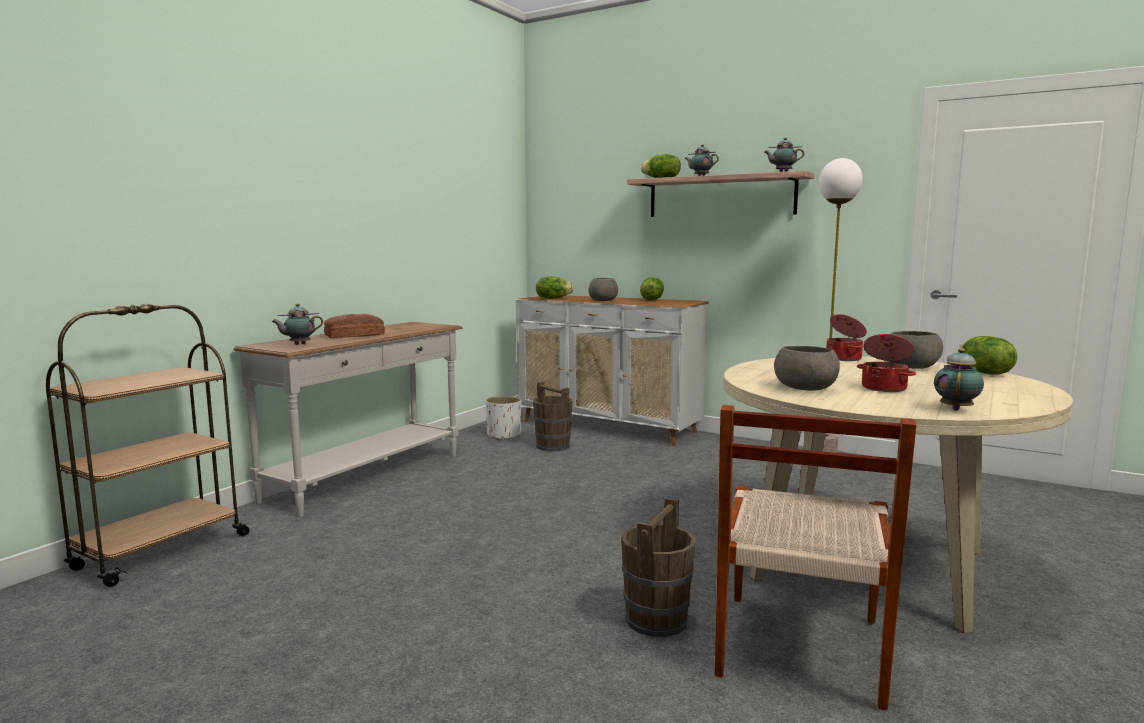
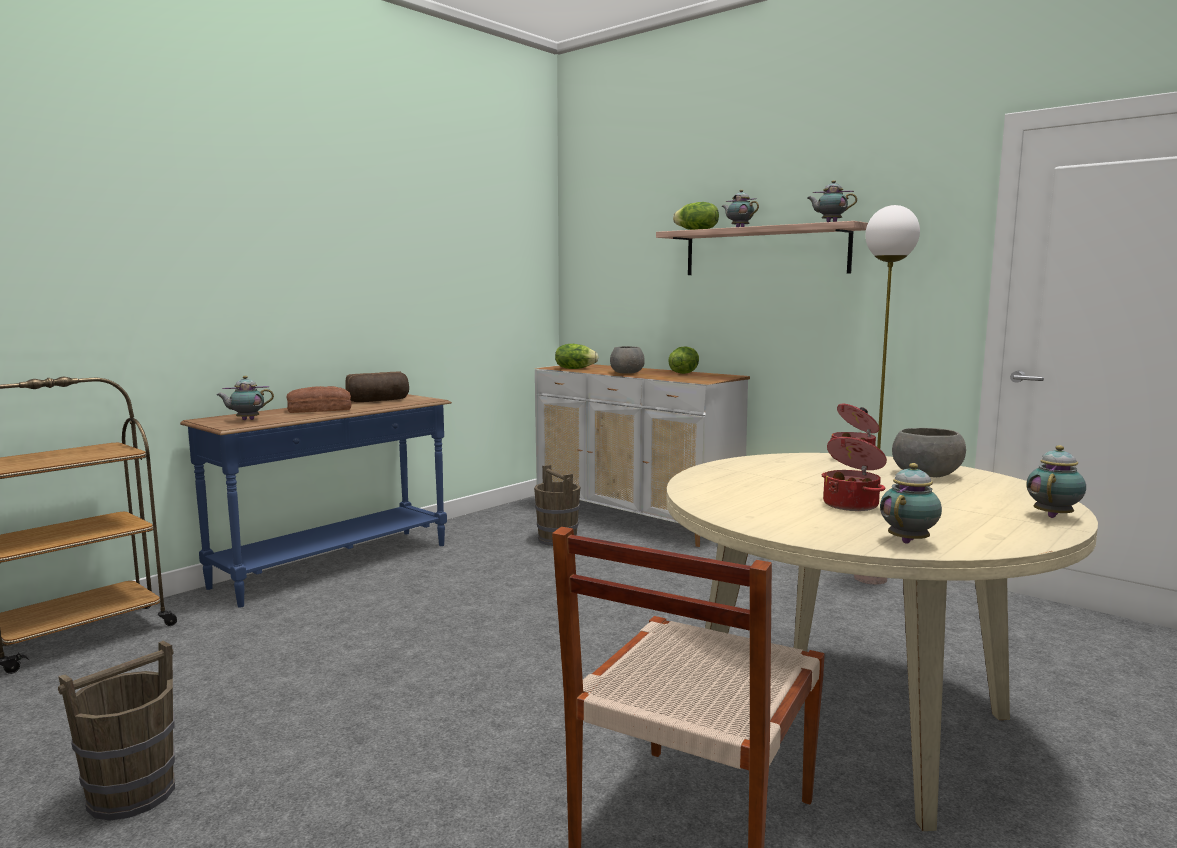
camera: 10 degrees right, 0 degrees up
(367, 477) = (335, 566): white console table -> blue console table
(398, 327) = (378, 401): none -> bread
(504, 435) = (511, 524): white planter -> none
(657, 619) = (545, 770): brown bucket -> brown bucket (133, 794)
(806, 388) = (750, 500): grey bowl -> none
(983, 373) = (1014, 487): lettuce -> none
(1033, 389) = (1053, 516): none -> teapot

